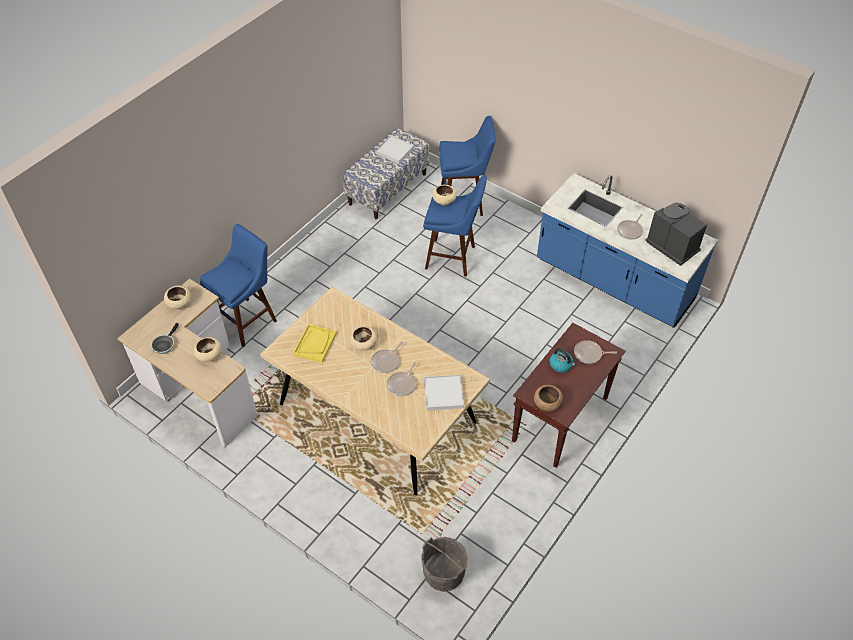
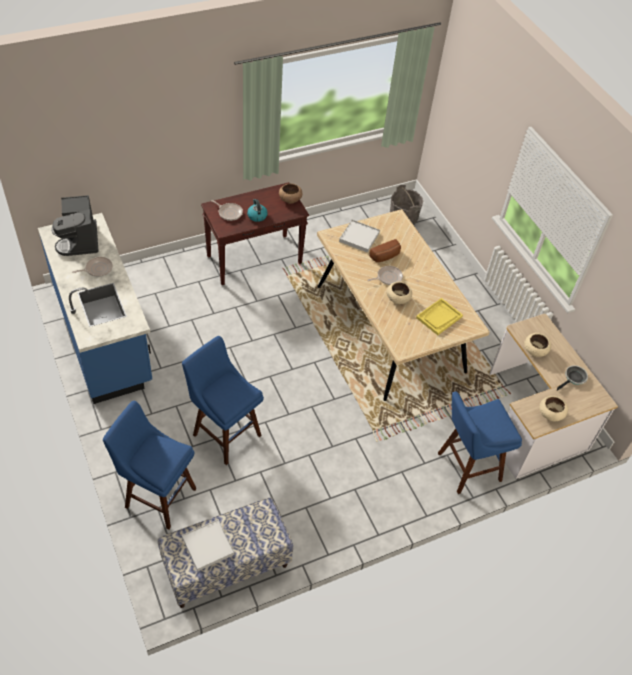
camera: 155 degrees left, 0 degrees up
(402, 384) = (385, 257): frying pan -> bread
(444, 200) = (227, 400): beige bowl -> none

